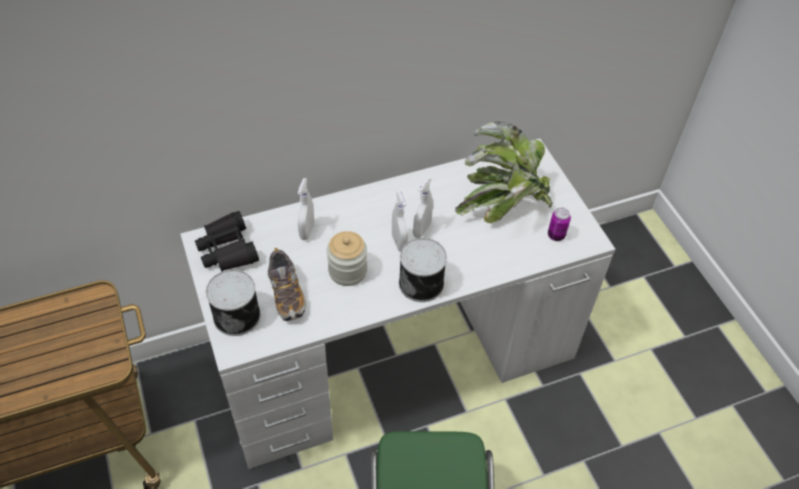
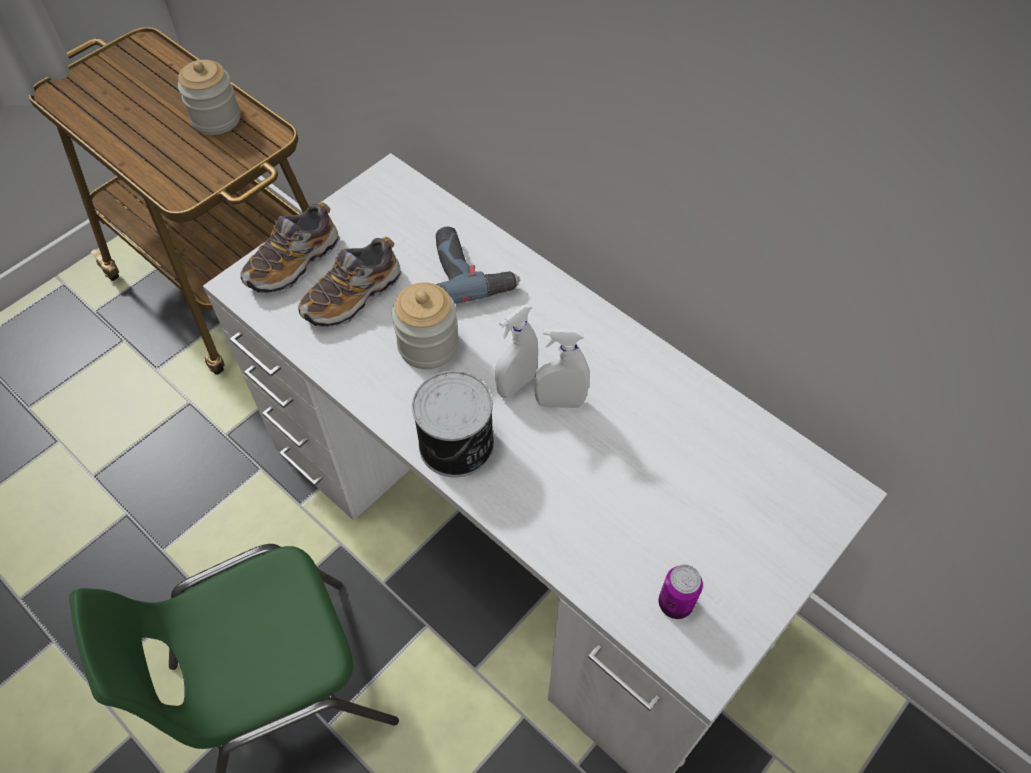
camera: 65 degrees right, 5 degrees up
(50, 323) = (216, 119): none -> jar
(228, 249) = (391, 206): black binoculars -> none
(237, 315) = (294, 263): can -> shoe
(307, 231) = (471, 270): white spray bottle -> power drill
(503, 204) = (690, 494): potted plant -> none

